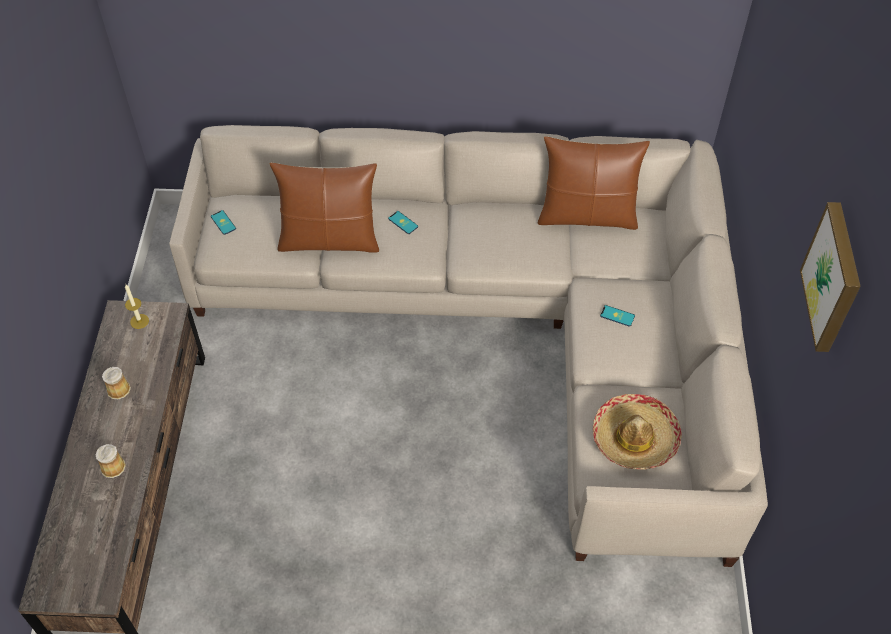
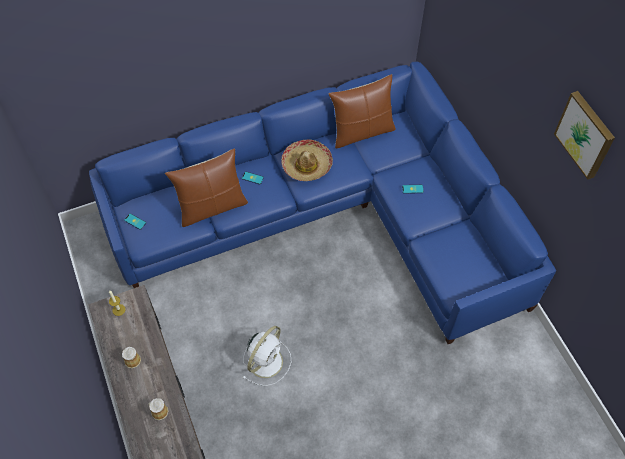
camera: 25 degrees left, 5 degrees up
(311, 475) = (266, 360): none -> white fan
(507, 323) = (333, 215): beige sofa -> blue sofa
(634, 438) = (461, 260): hat -> hat (306, 165)

